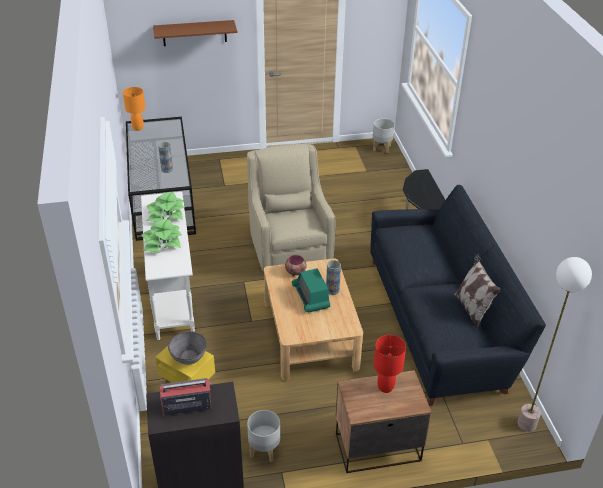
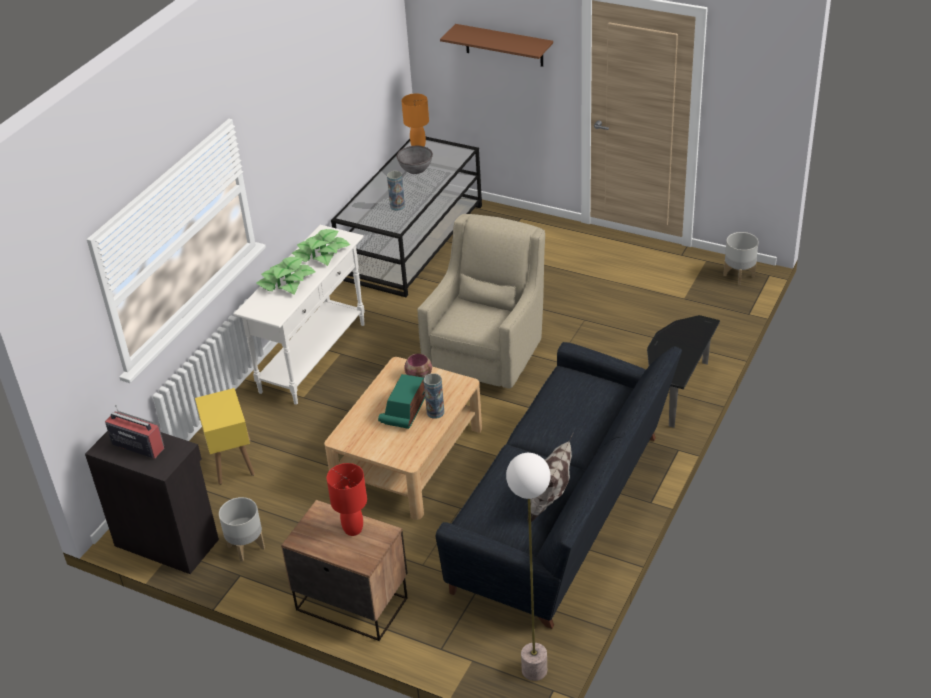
camera: 40 degrees right, 0 degrees up
(188, 357) = (222, 412): grey bowl -> grey bowl (415, 169)

